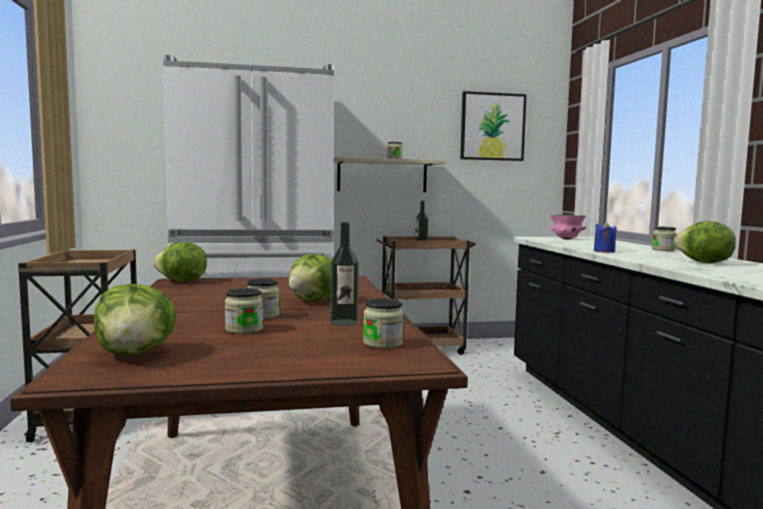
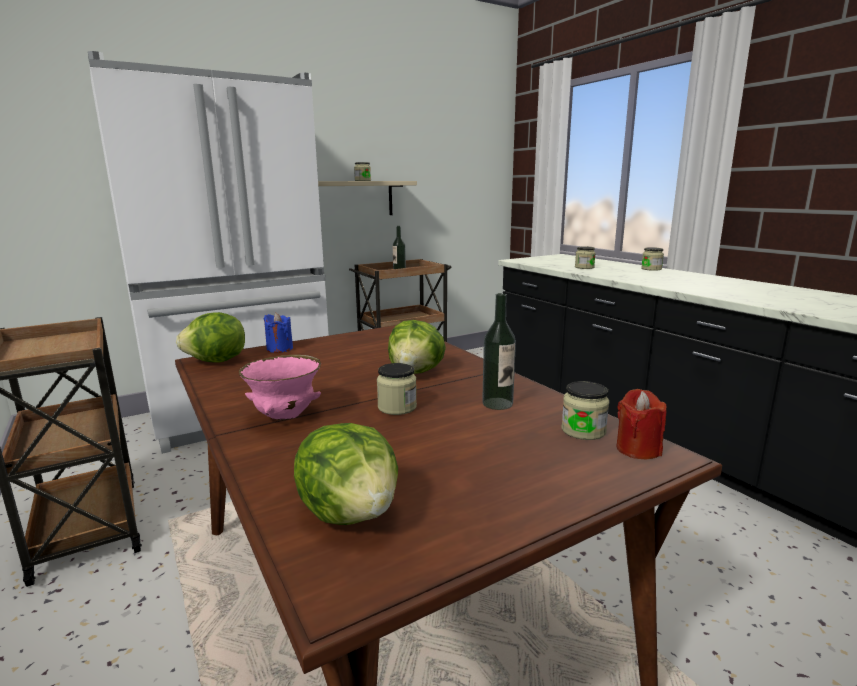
camera: 20 degrees left, 10 degrees up
(244, 329) = (412, 436): jar -> jar (584, 267)
(406, 357) = (638, 449): none -> red candle
(492, 127) = (450, 143): picture -> none
(567, 239) = (550, 260): pink bowl -> pink bowl (286, 416)
(604, 251) = (615, 276): blue candle -> blue candle (280, 349)
(704, 263) = (716, 285): lettuce -> none

